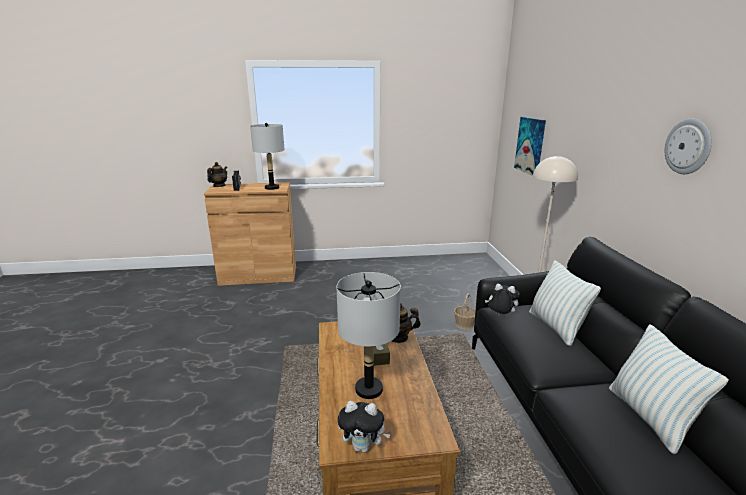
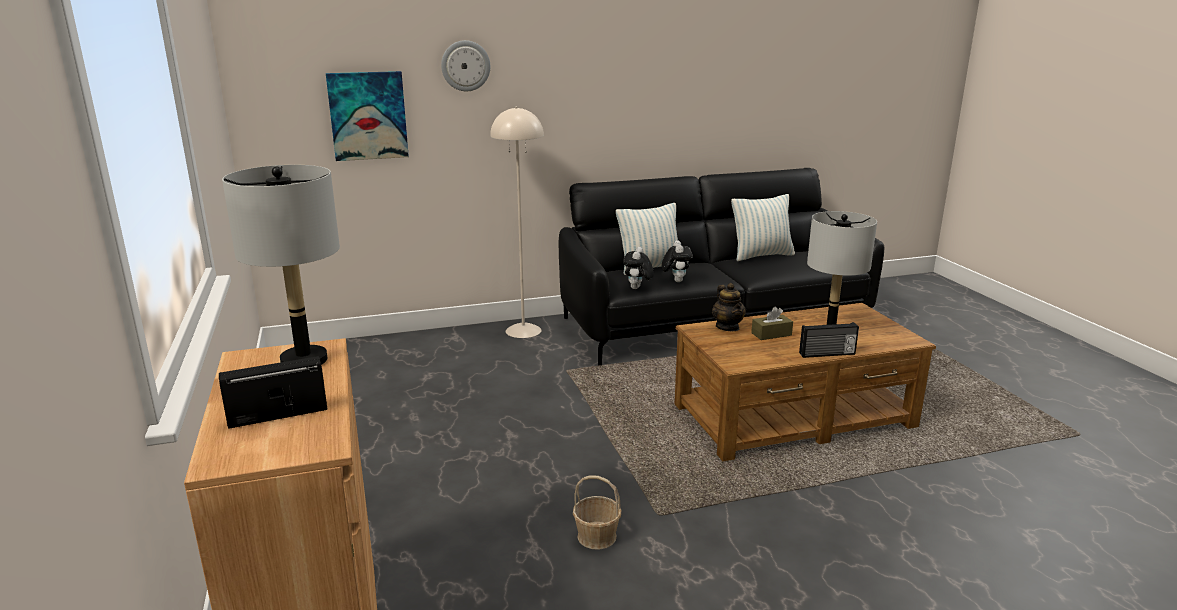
camera: 100 degrees left, 0 degrees up
(219, 186) = (237, 456): teapot -> none
(329, 374) = (827, 354): none -> radio
(363, 447) = (899, 331): plush toy -> plush toy (675, 280)
(464, 324) = (540, 369): basket -> basket (597, 537)
(688, 146) = (646, 68): wall clock -> wall clock (465, 66)

